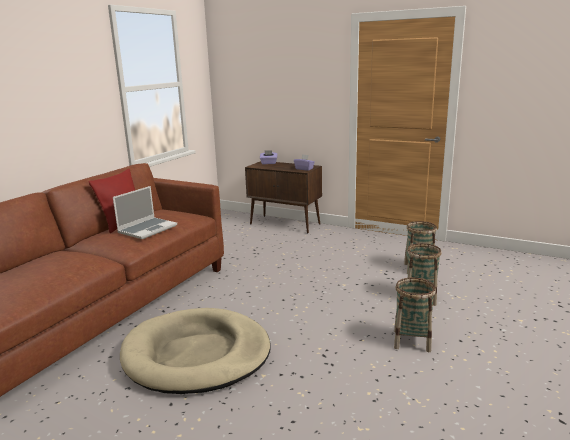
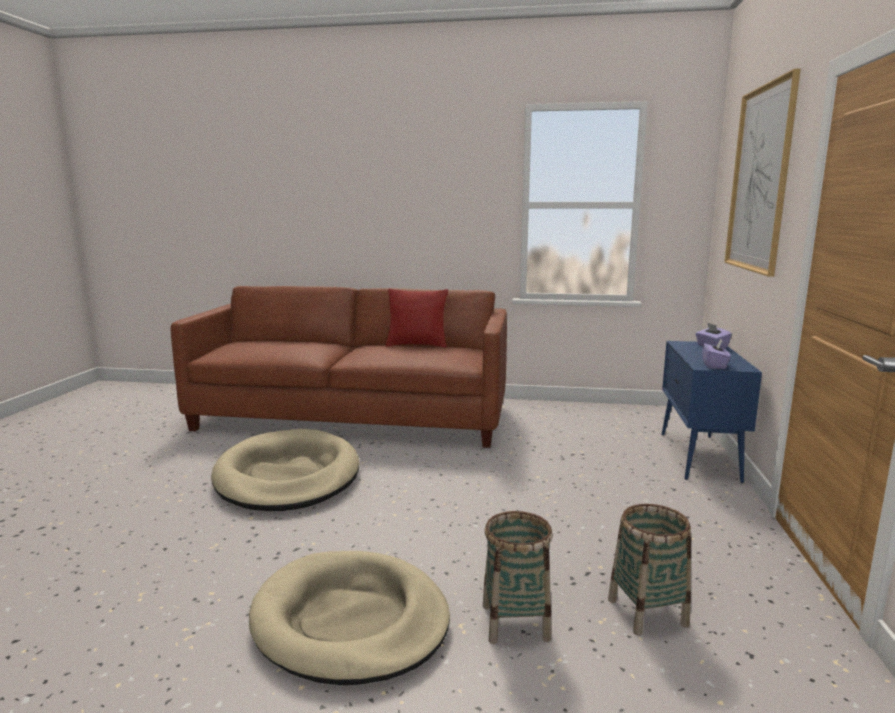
camera: 70 degrees right, 5 degrees down
(147, 229) = (400, 353): laptop -> none
(283, 66) = (759, 179): none -> picture
(285, 224) = (699, 457): brown cabinet -> blue cabinet
(412, 341) = (350, 621): basket -> beige dog bed

